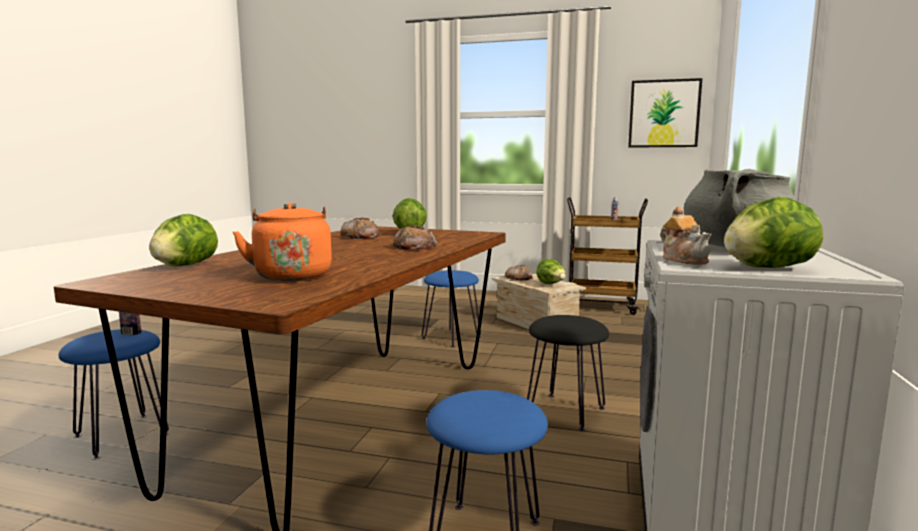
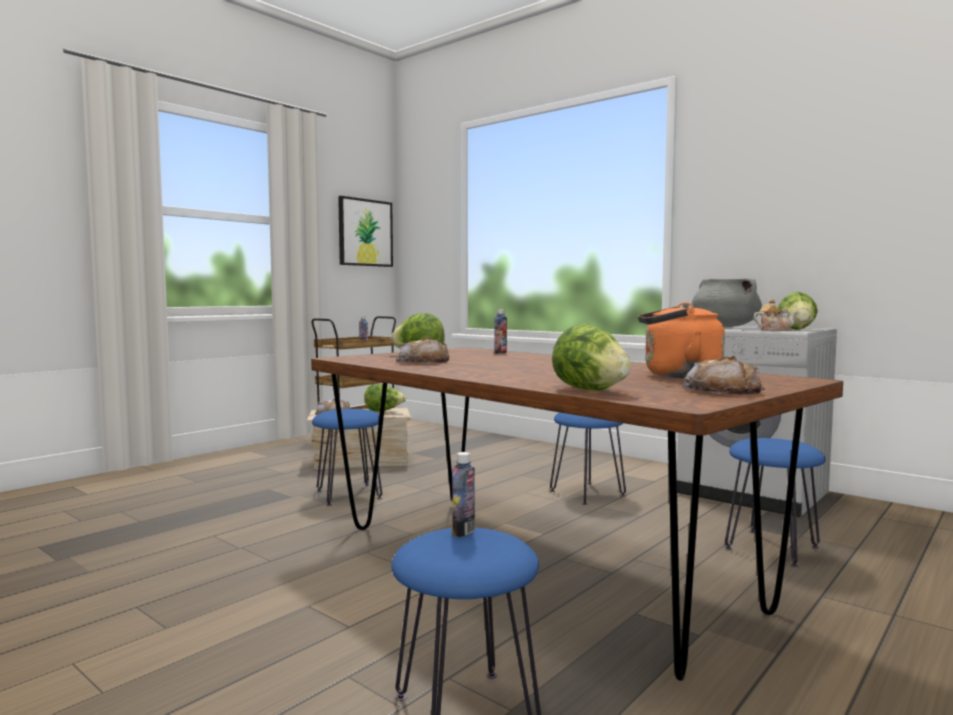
camera: 65 degrees left, 5 degrees down
(414, 246) = (532, 358): bread -> bread (722, 390)
(457, 240) = (500, 353): none -> bottle
(565, 412) = (587, 493): black stool -> blue stool

